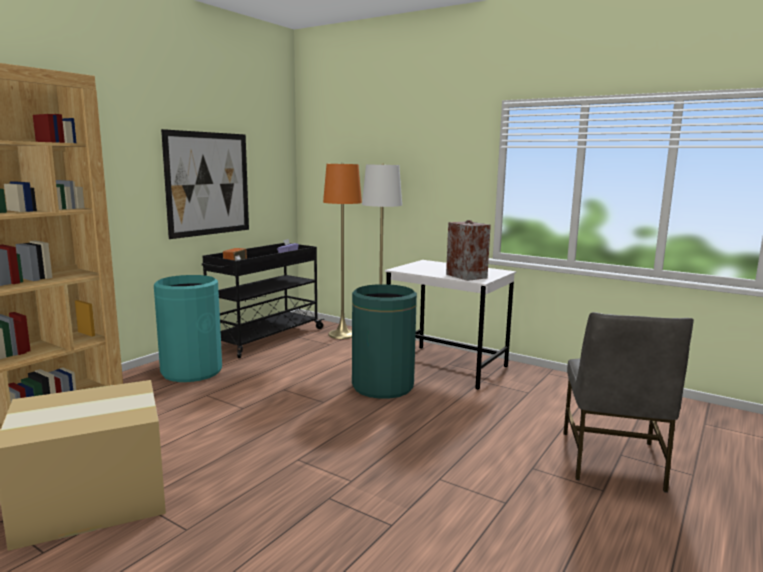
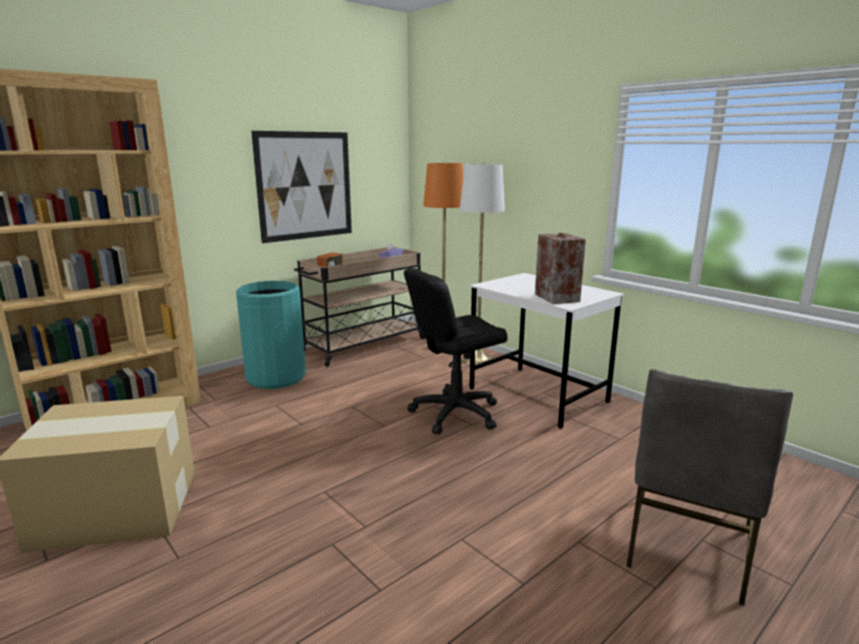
camera: 15 degrees right, 5 degrees up
(264, 338) = (362, 345): black cart -> beige cart
(382, 386) = (455, 413): green trash can -> black office chair

